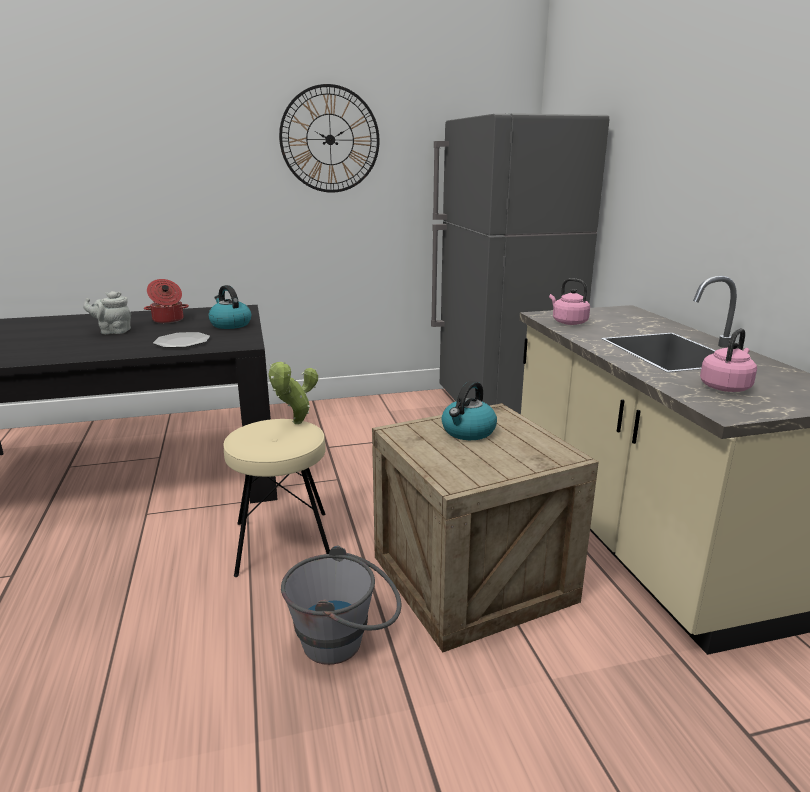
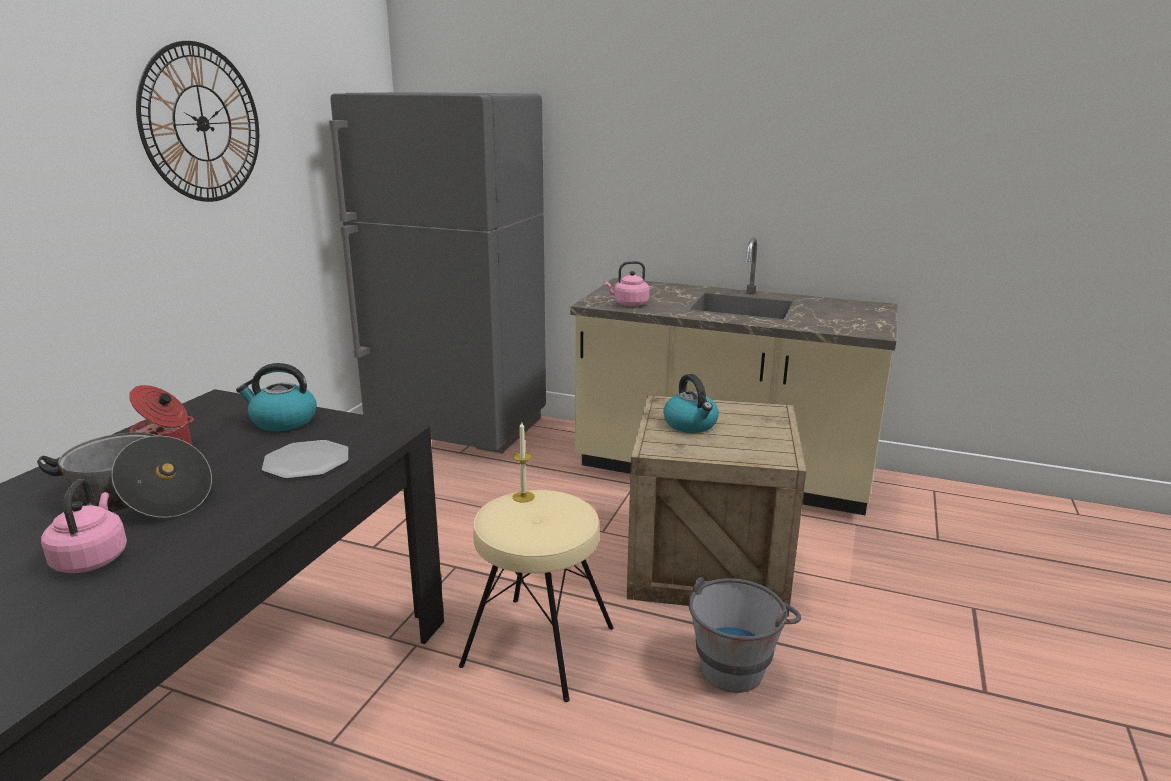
camera: 55 degrees left, 0 degrees up
(113, 331) = (138, 498): grey teapot -> cooking pot
(295, 423) = (523, 497): potted plant -> candle
(726, 387) = (831, 319): pink kettle -> pink kettle (92, 558)

